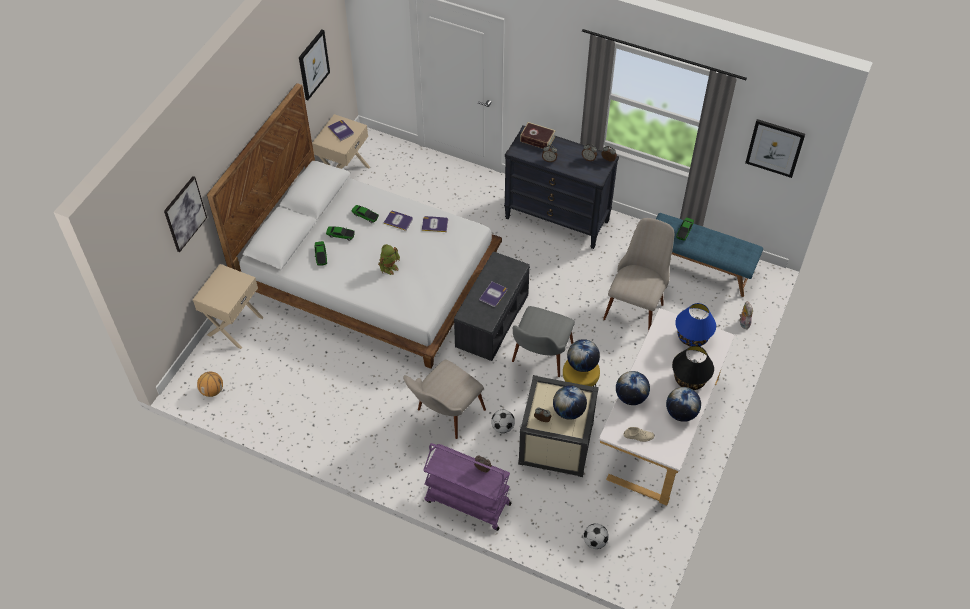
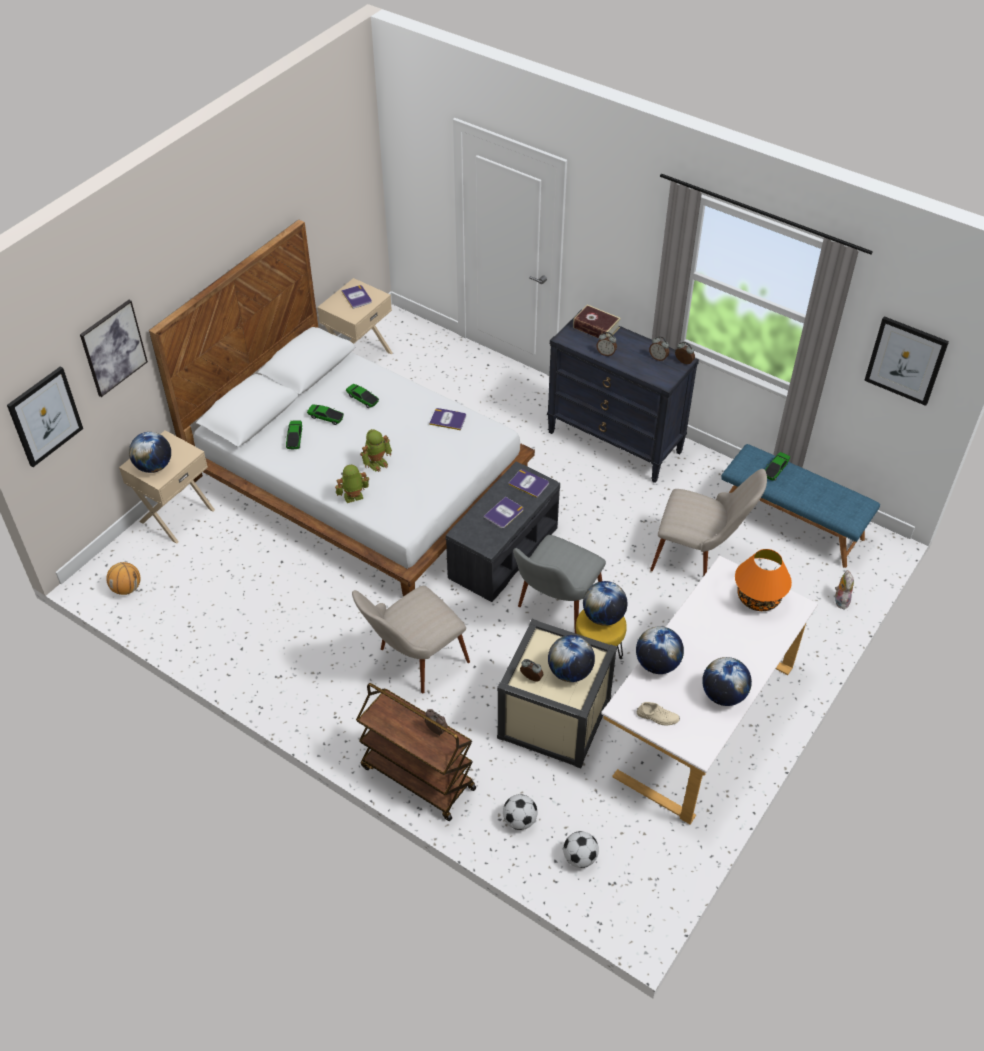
camera: 10 degrees right, 5 degrees down
(220, 295) = (154, 466): none -> globe
(313, 64) = (326, 203): picture -> picture (45, 416)
(378, 298) = (353, 498): none -> toy robot
(398, 221) = (403, 409): book -> book (529, 483)
(467, 502) = (417, 778): purple cart -> brown cart
(502, 427) = (487, 687): football -> football (519, 820)
(637, 303) = (699, 557): beige chair -> beige chair turned 75 degrees clockwise
(690, 379) = (744, 652): black table lamp -> none
(692, 337) = (758, 598): blue table lamp -> orange table lamp

